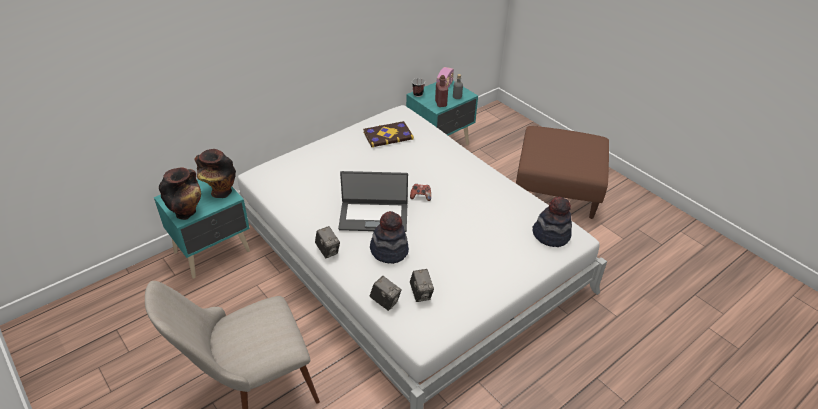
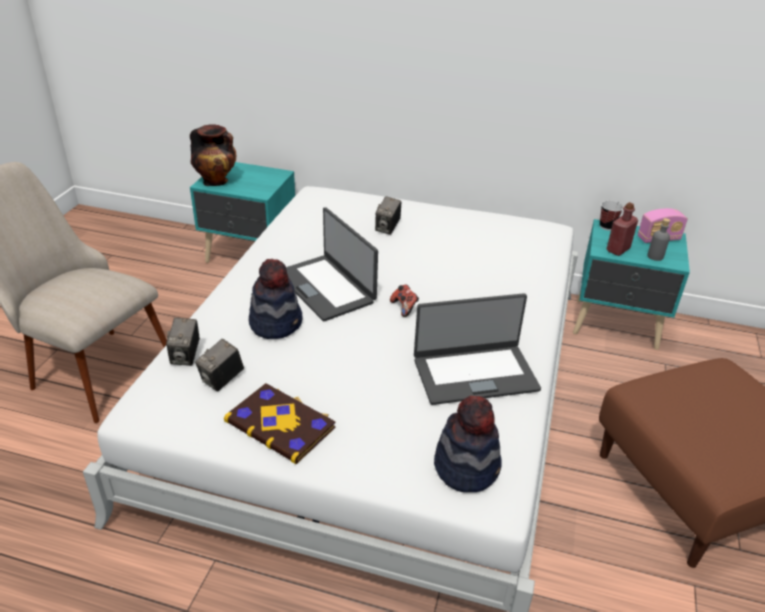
camera: 55 degrees right, 5 degrees down
(220, 191) = (264, 184): vase -> none
(328, 250) = (238, 282): camera -> camera (387, 228)
(388, 135) = (488, 237): book -> book (281, 424)
(492, 200) = (474, 373): none -> laptop

